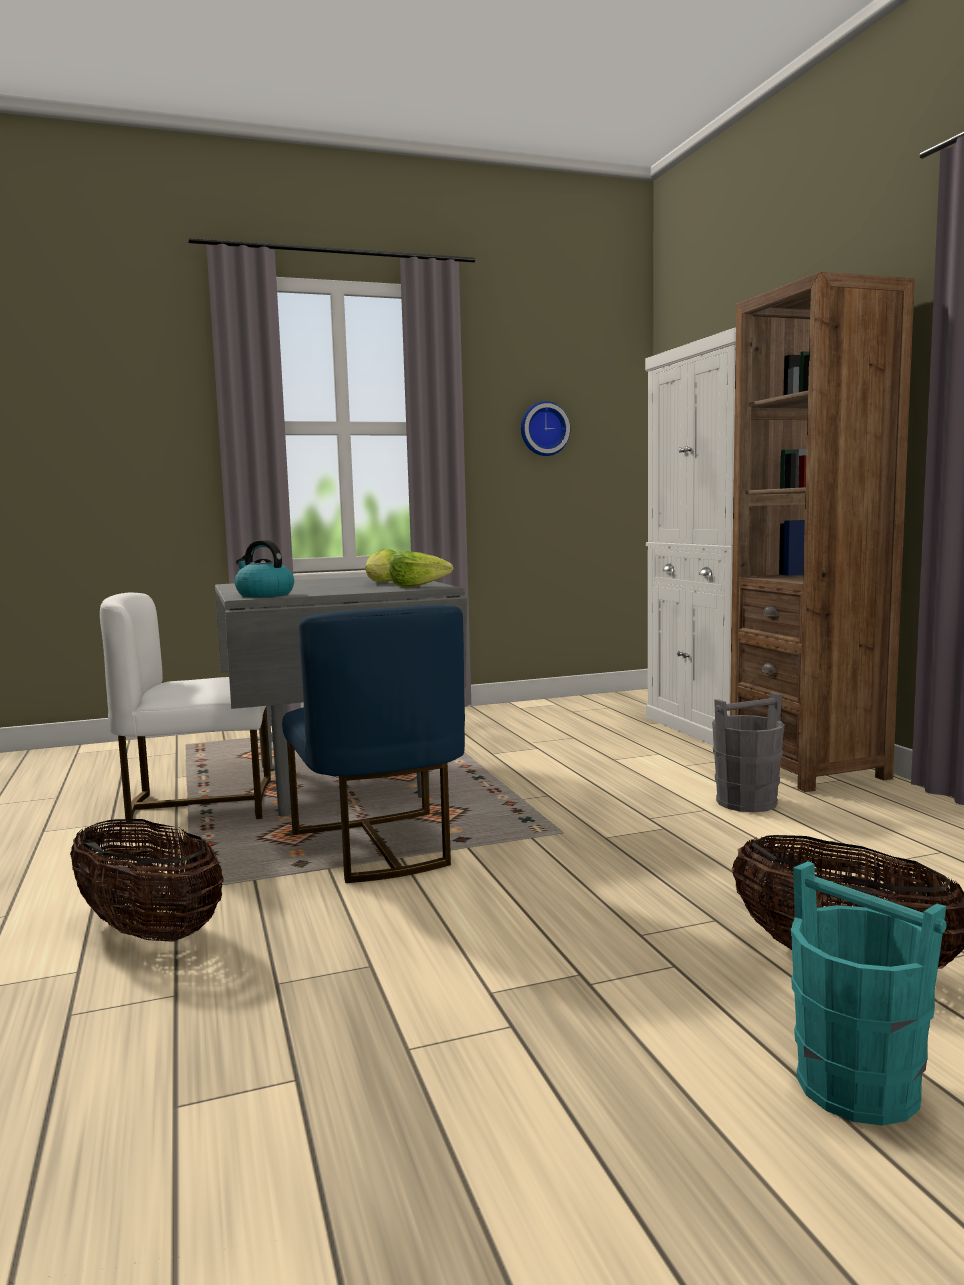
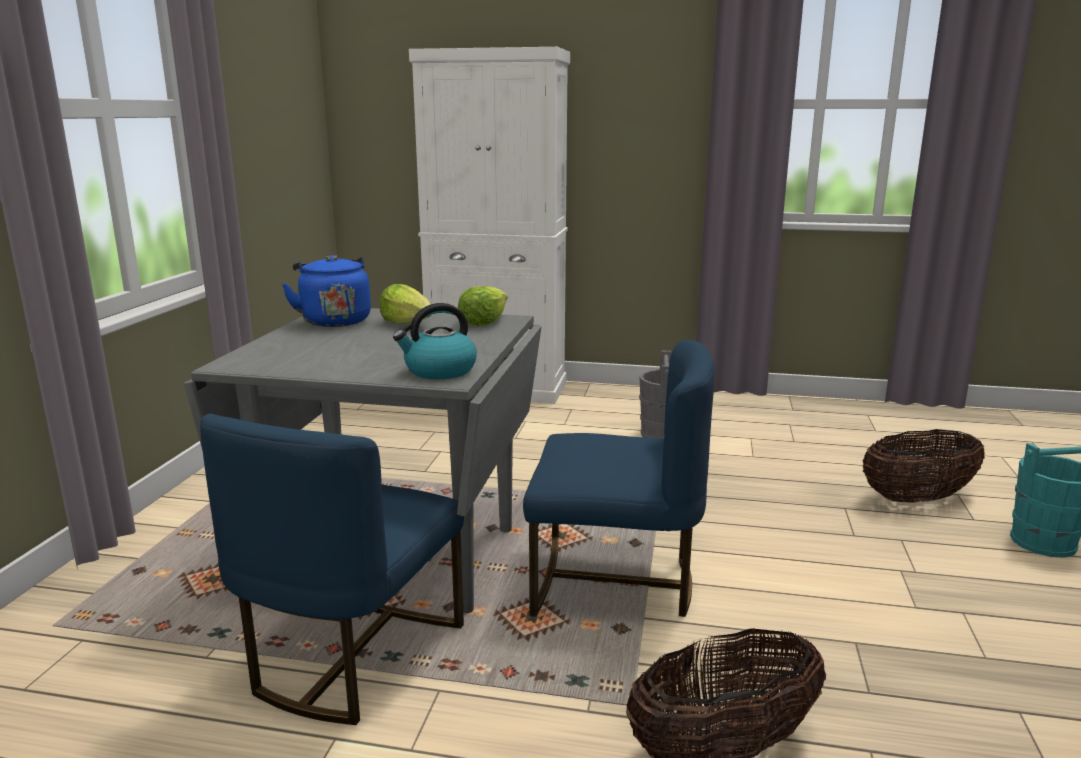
camera: 60 degrees left, 10 degrees up
(201, 803) = (351, 656): white chair -> blue chair
(367, 578) = (334, 320): none -> blue kettle
(543, 429) = (264, 108): wall clock -> none
(808, 768) = (620, 399): brown bookcase -> none

